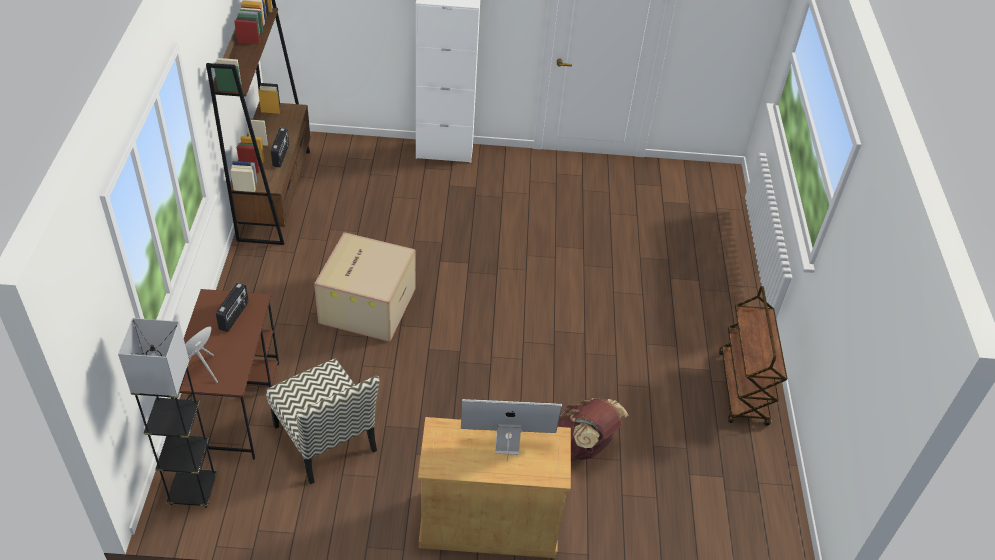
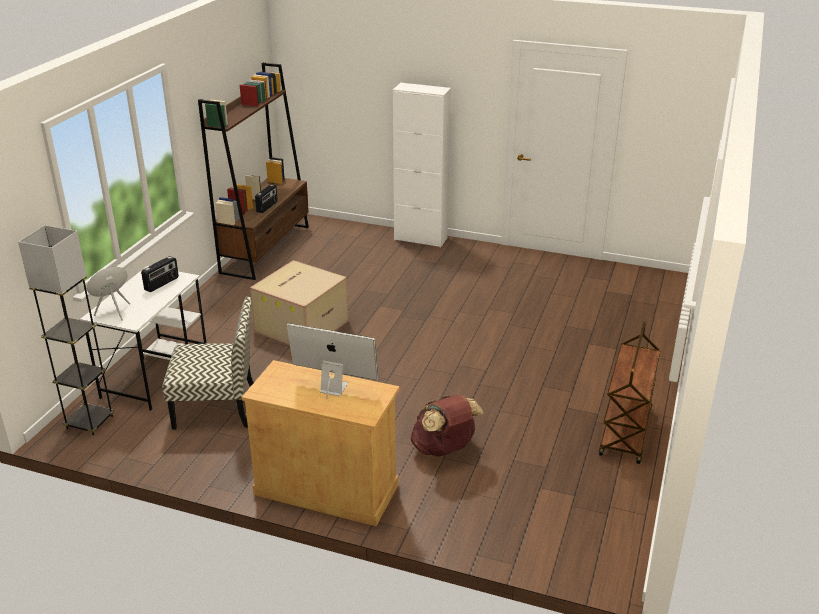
camera: 20 degrees right, 15 degrees down
(235, 405) = (156, 374): brown desk -> white desk
(326, 439) = (217, 407): chair -> chair turned 75 degrees counterclockwise

